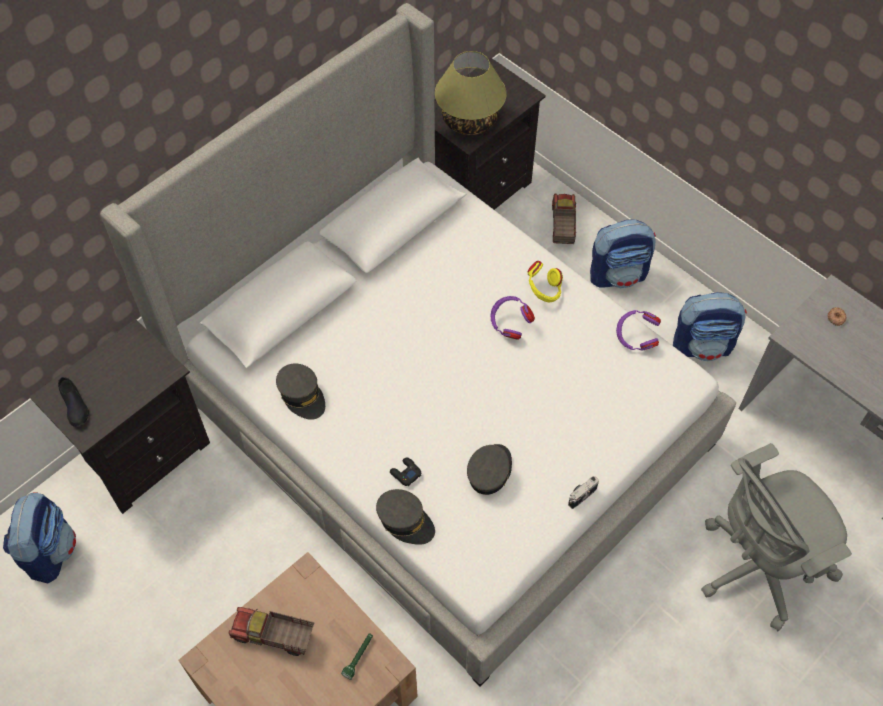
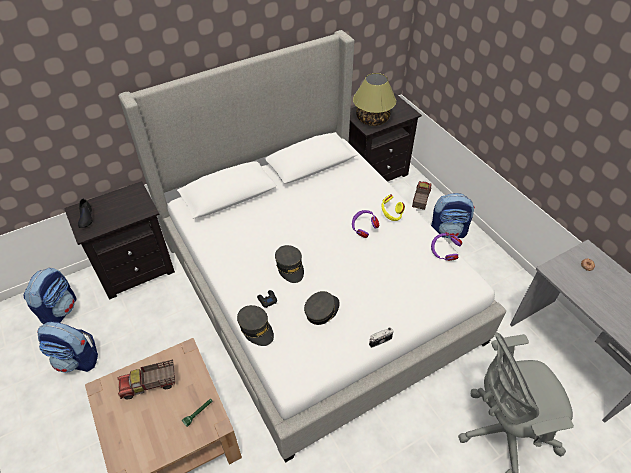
camera: 15 degrees right, 10 degrees down
(274, 636) = (150, 385): toy truck -> toy truck turned 45 degrees counterclockwise
(302, 395) = (221, 242): grey cap -> grey cap (290, 267)
(702, 345) = (493, 282): backpack -> backpack (77, 359)

